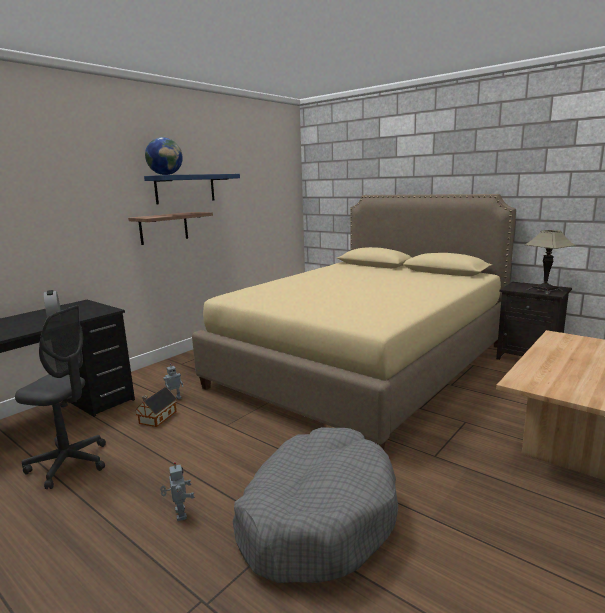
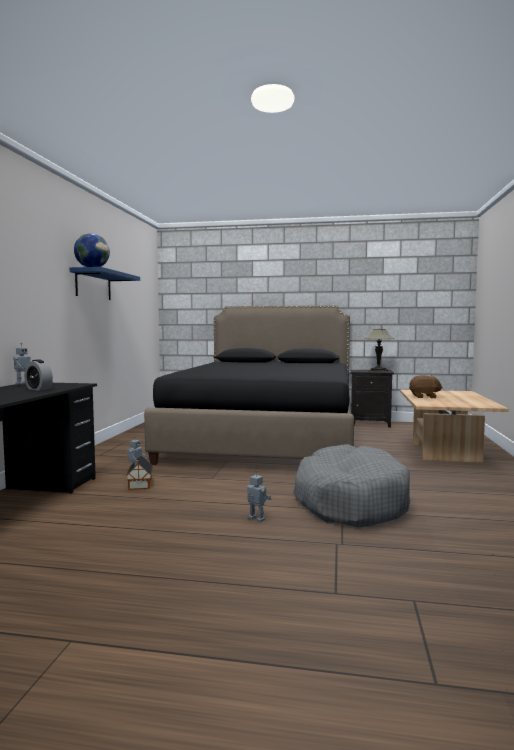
camera: 30 degrees left, 10 degrees down
(69, 464) = (104, 518): grey office chair -> none
(72, 304) = (22, 384): none -> toy robot
(164, 228) = (79, 319): shelf -> none
(363, 365) = (266, 438): beige bed -> black bed
(551, 358) = (424, 397): none -> brown plush toy

